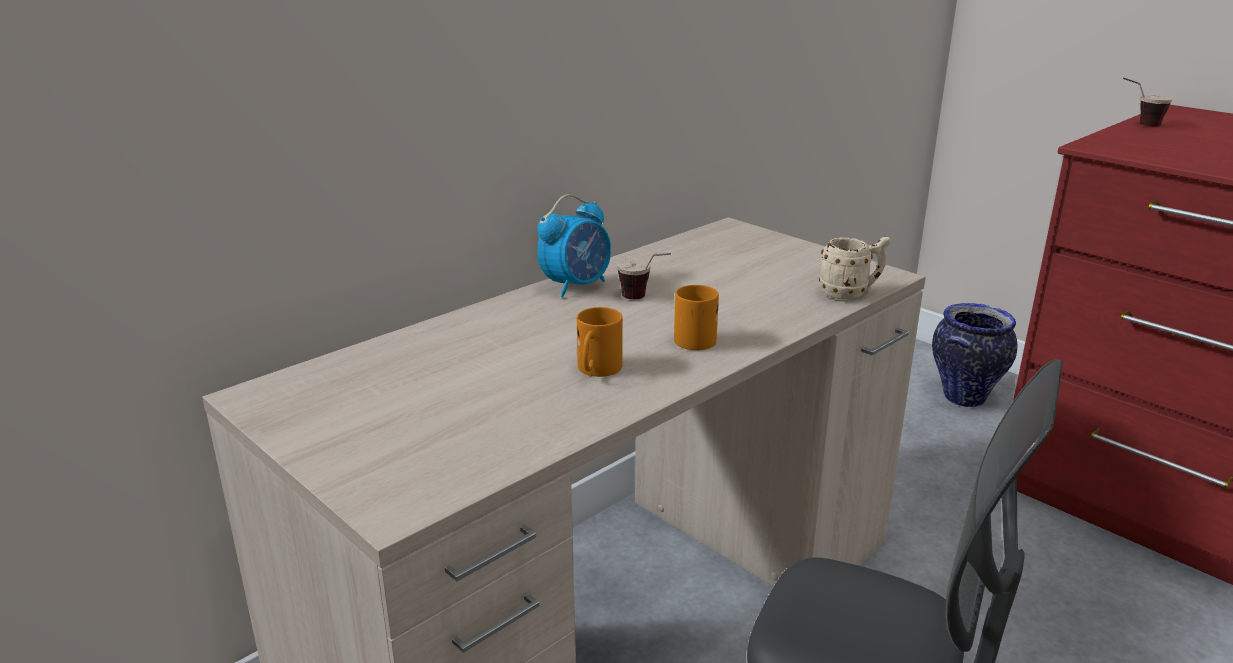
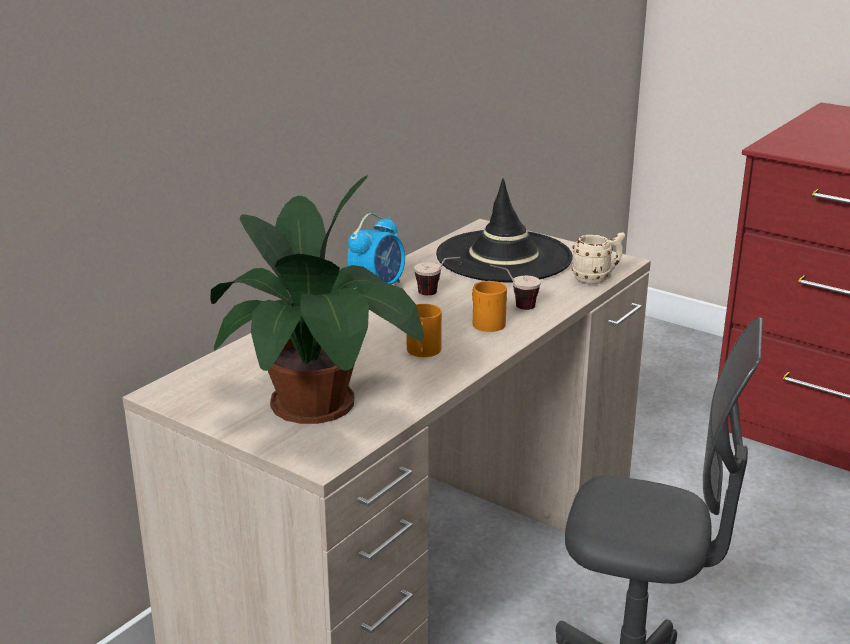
camera: 10 degrees left, 0 degrees up
(434, 428) = (319, 404): none -> potted plant
(742, 261) = (504, 257): none -> black hat
(964, 397) = (677, 359): vase -> none
(1138, 125) = (800, 125): cup -> cup (514, 307)

